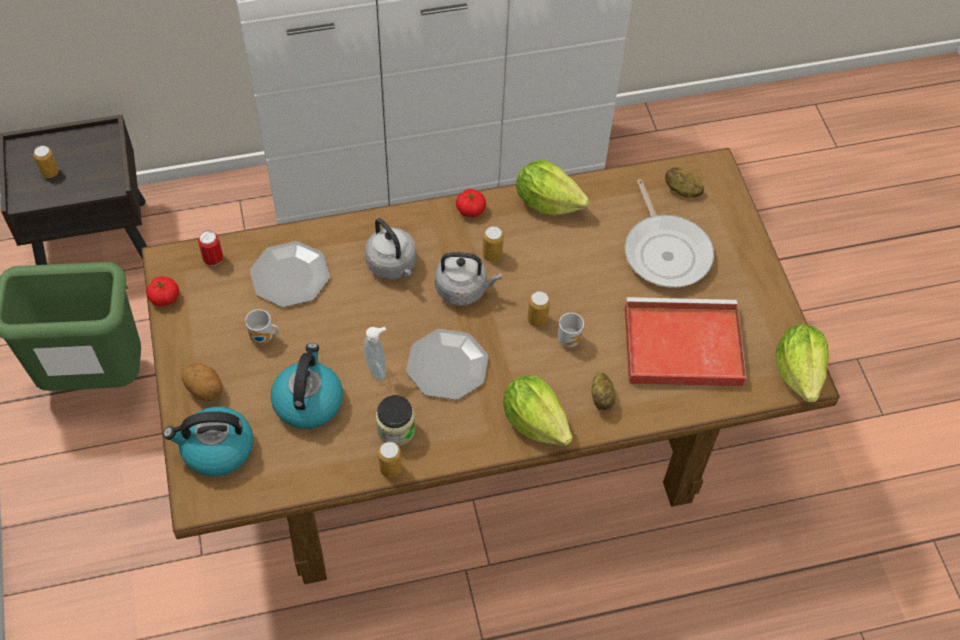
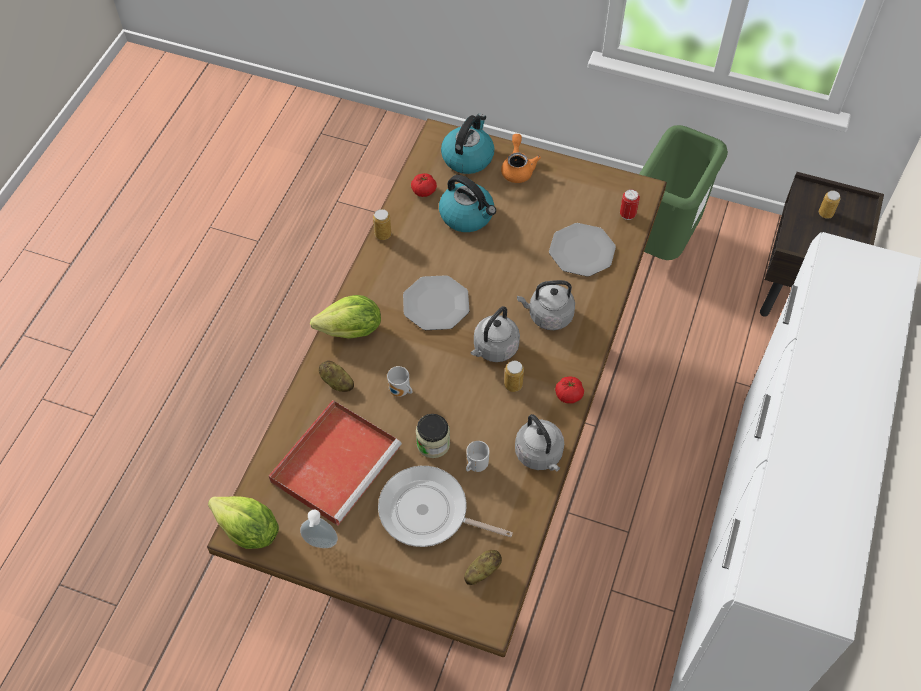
camera: 125 degrees right, 0 degrees up
(164, 297) = (610, 176): tomato -> tomato (424, 191)
(205, 389) = (517, 168): potato -> orange teapot
(263, 338) = (536, 213): mug -> mug (475, 465)
(378, 369) = (464, 264): soap dispenser -> soap dispenser (320, 544)
(396, 430) = (408, 251): jar -> jar (433, 444)
(537, 319) = (432, 381): can -> none
(547, 202) = (540, 455): lettuce -> grey kettle

